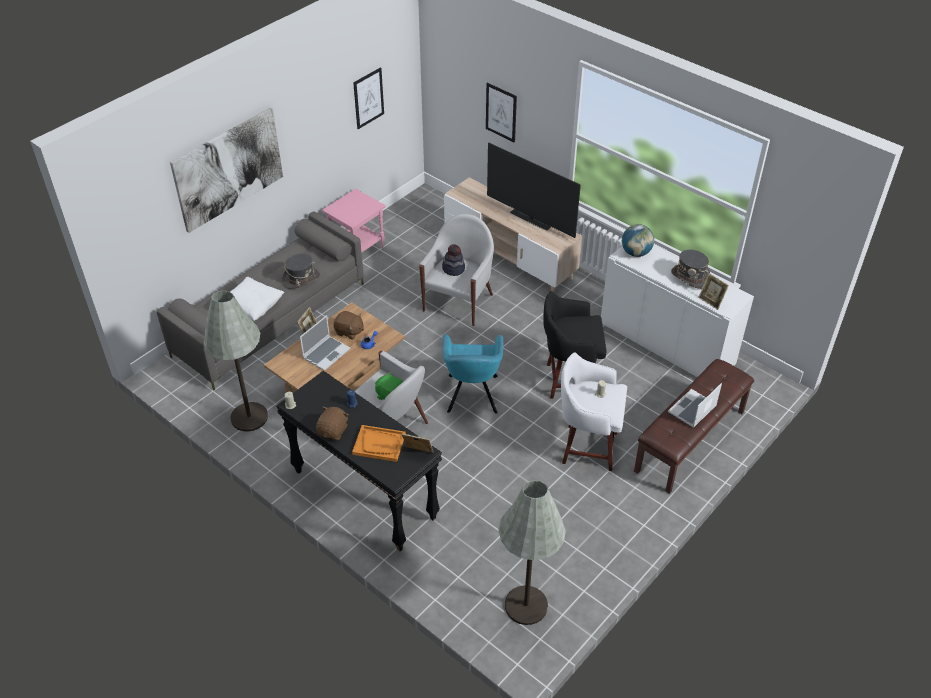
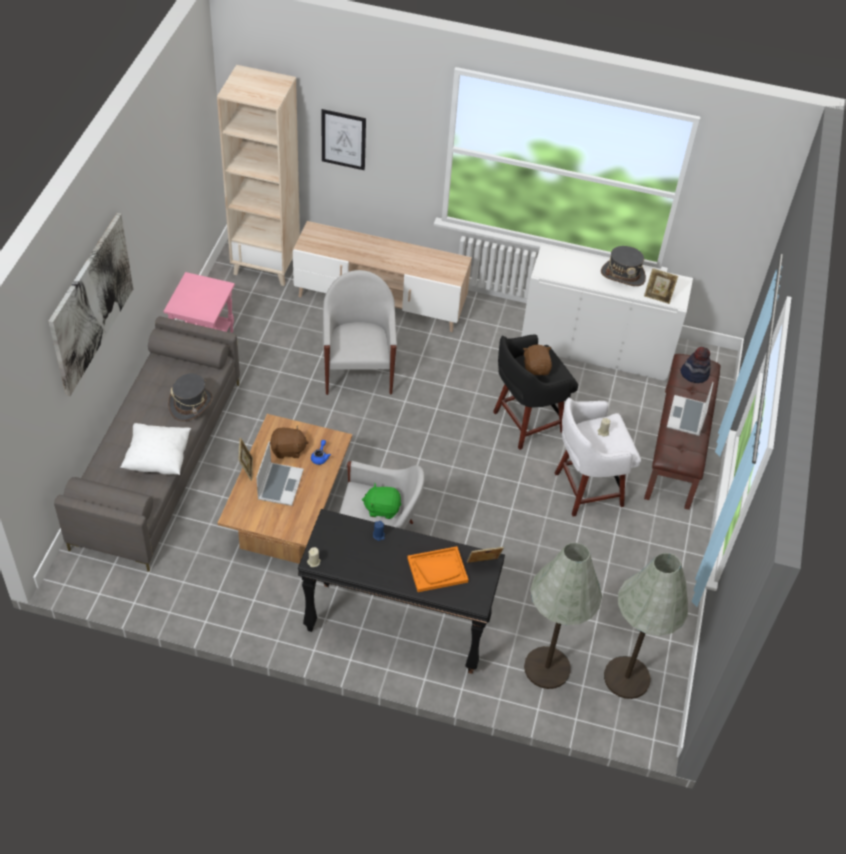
camera: 30 degrees left, 5 degrees up
(249, 417) = (212, 588): grey floor lamp -> grey floor lamp (547, 668)
(333, 431) = (380, 573): brown plush toy -> brown plush toy (536, 368)
(368, 98) = (185, 161): picture -> none
(439, 209) = (266, 265): none -> beige bookcase
(453, 268) = (353, 337): hat -> hat (694, 374)
(472, 396) = (439, 475): turquoise armchair -> none
(530, 219) = (406, 253): television -> none
(636, 253) = (555, 264): globe -> none

